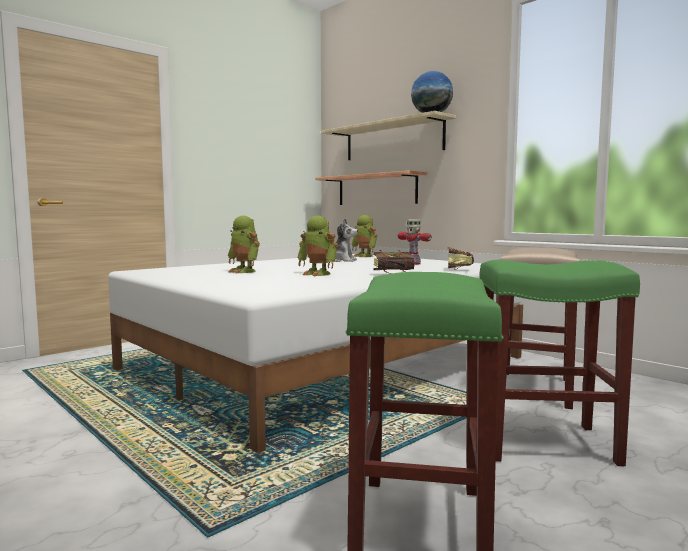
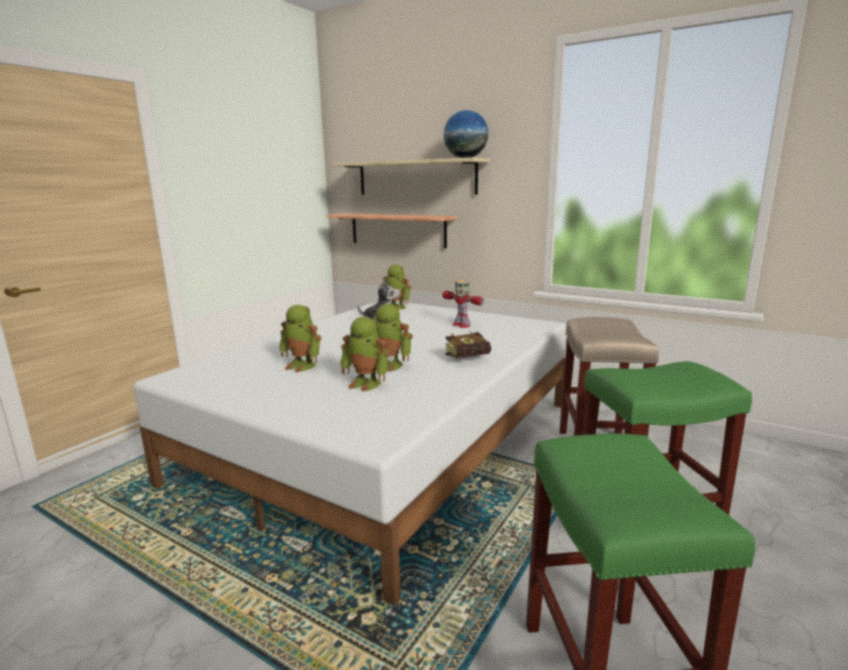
camera: 15 degrees left, 10 degrees up
(286, 279) = (366, 383): none -> toy robot
(459, 269) = (519, 338): book -> none

